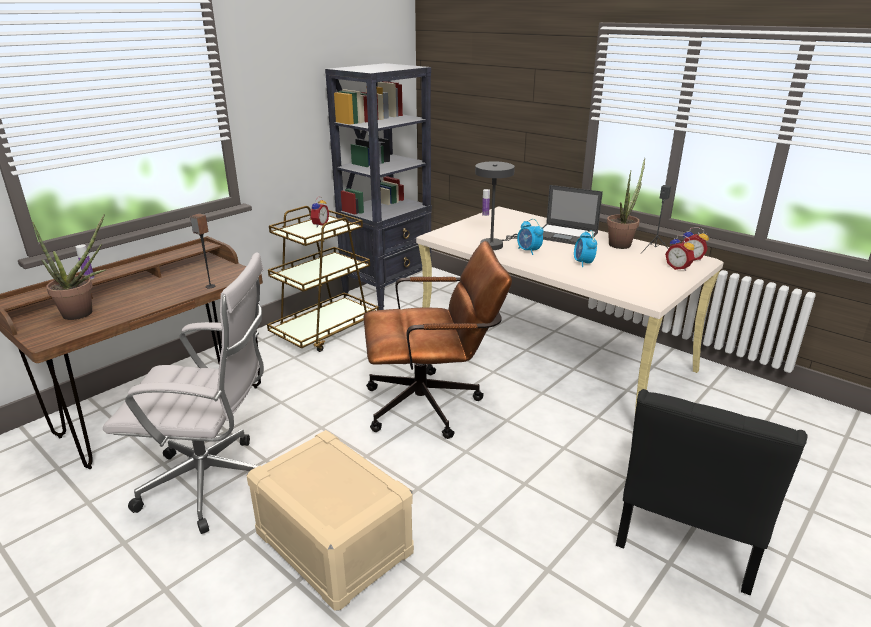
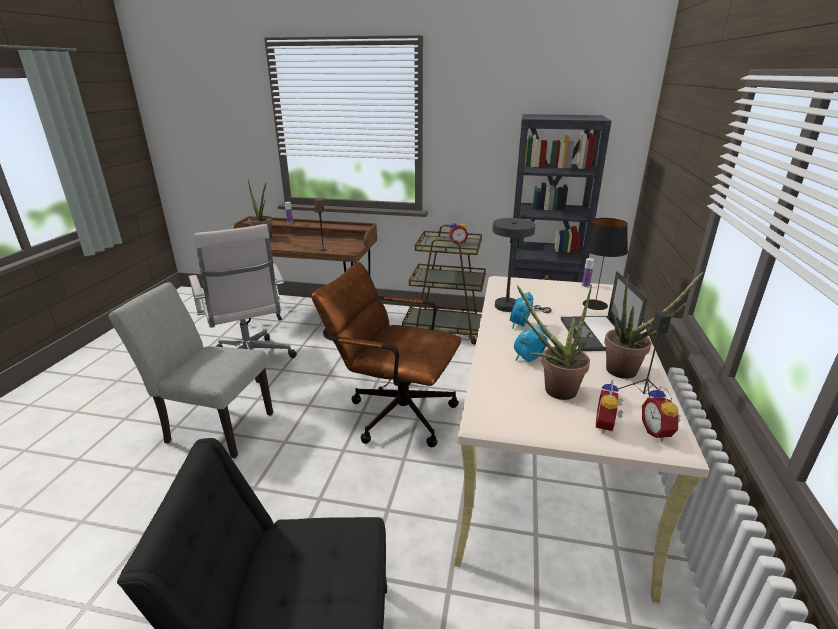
camera: 60 degrees right, 0 degrees up
(332, 543) = (213, 426): beige storage box -> grey chair
(433, 405) = (393, 411): brown office chair -> brown office chair turned 150 degrees clockwise
(521, 222) = (595, 305): none -> black table lamp
(630, 268) = (553, 390): none -> potted plant

